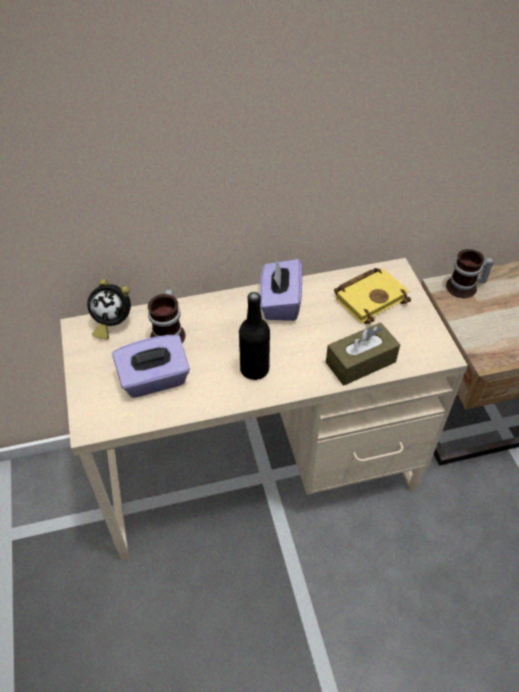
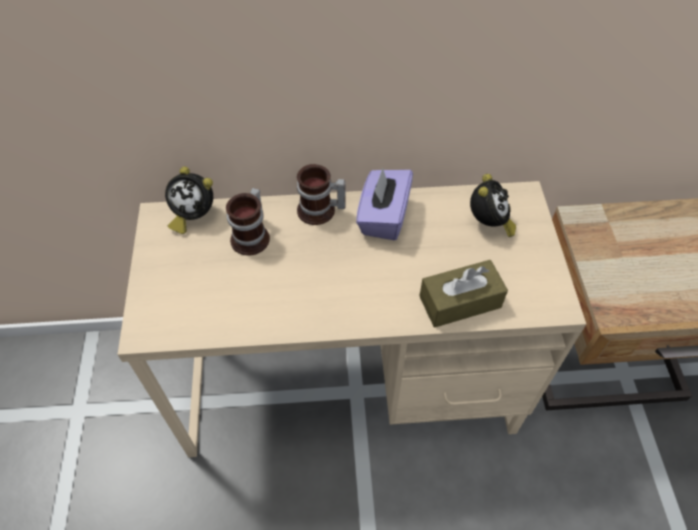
camera: 10 degrees right, 5 degrees up
(155, 380) = (224, 289): purple tissue box -> none
(254, 369) = (337, 293): black bottle -> none
(370, 297) = (488, 224): yellow book -> alarm clock
(465, 288) = (605, 224): mug -> mug (320, 212)

